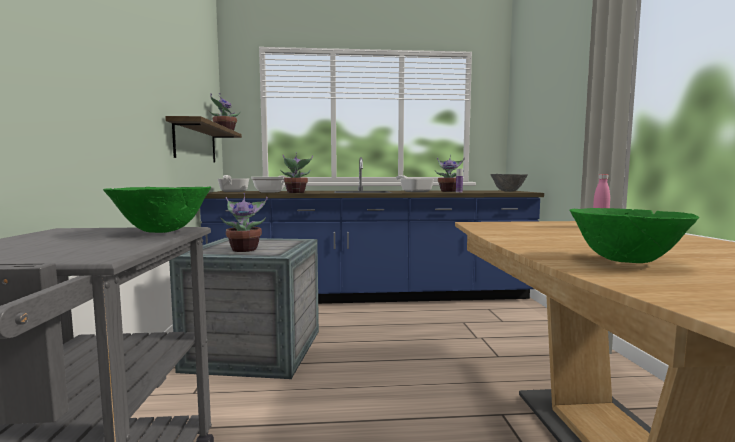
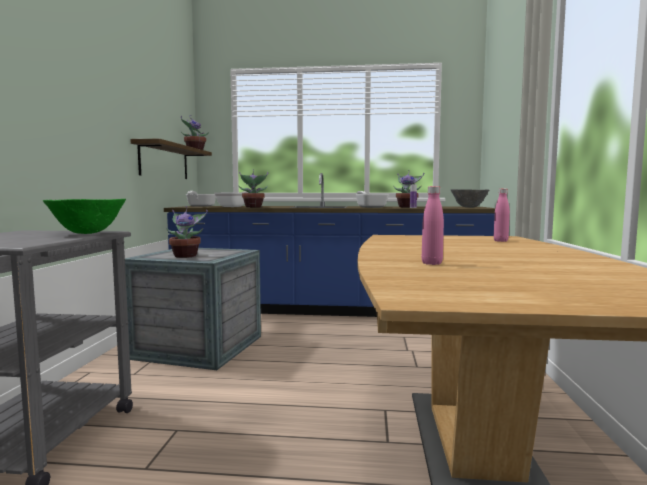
camera: 10 degrees right, 0 degrees up
(624, 261) = (431, 263): green bowl -> pink bottle

